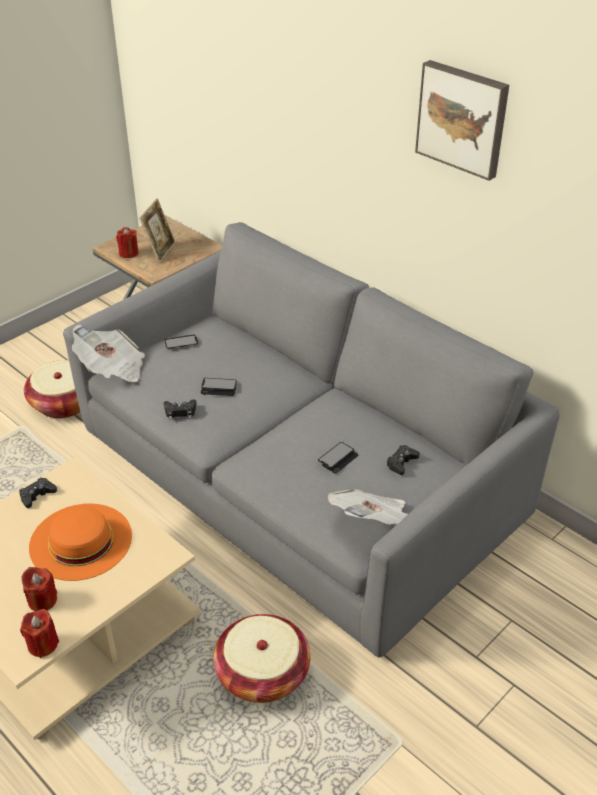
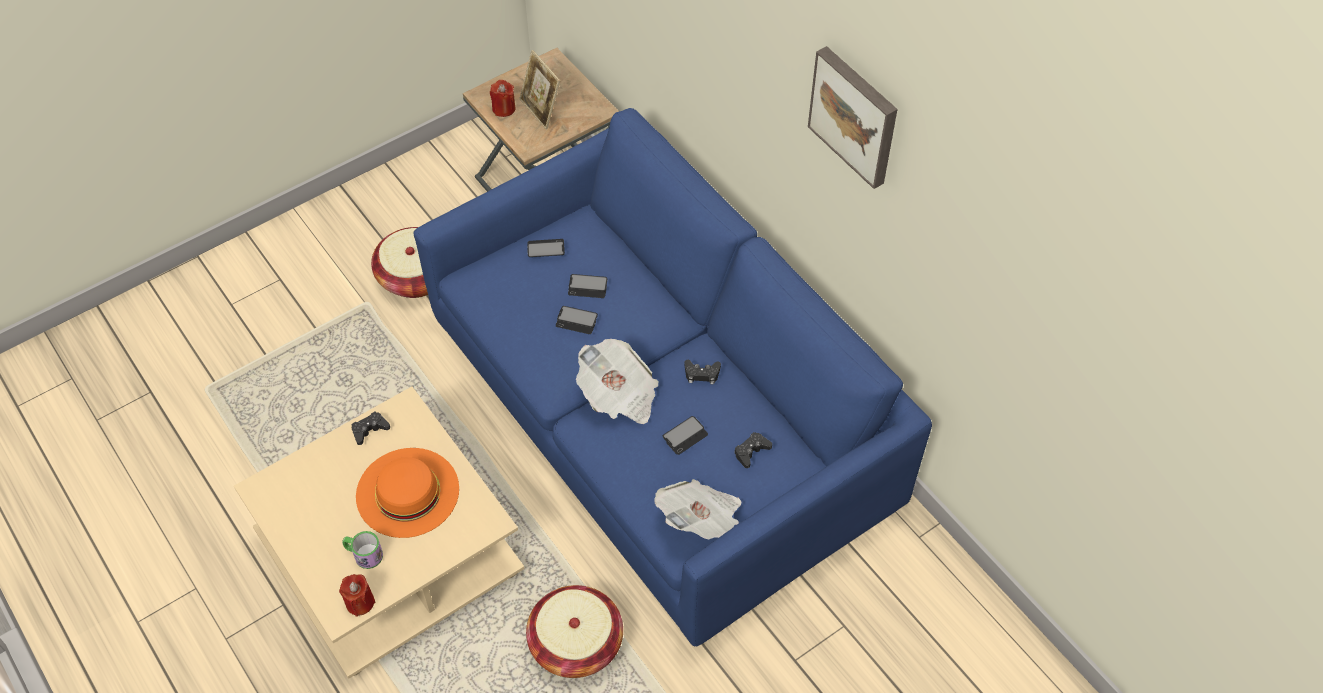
camera: 10 degrees right, 15 degrees up
(42, 600) = (364, 554): red candle -> mug
(112, 367) = (464, 274): newspaper -> newspaper (619, 395)
(160, 251) = (541, 110): picture frame -> picture frame turned 120 degrees clockwise
(180, 412) = (530, 347): black game controller -> black game controller (702, 374)
(223, 363) = (587, 287): none -> phone
(299, 473) = (663, 411): grey sofa -> blue sofa

